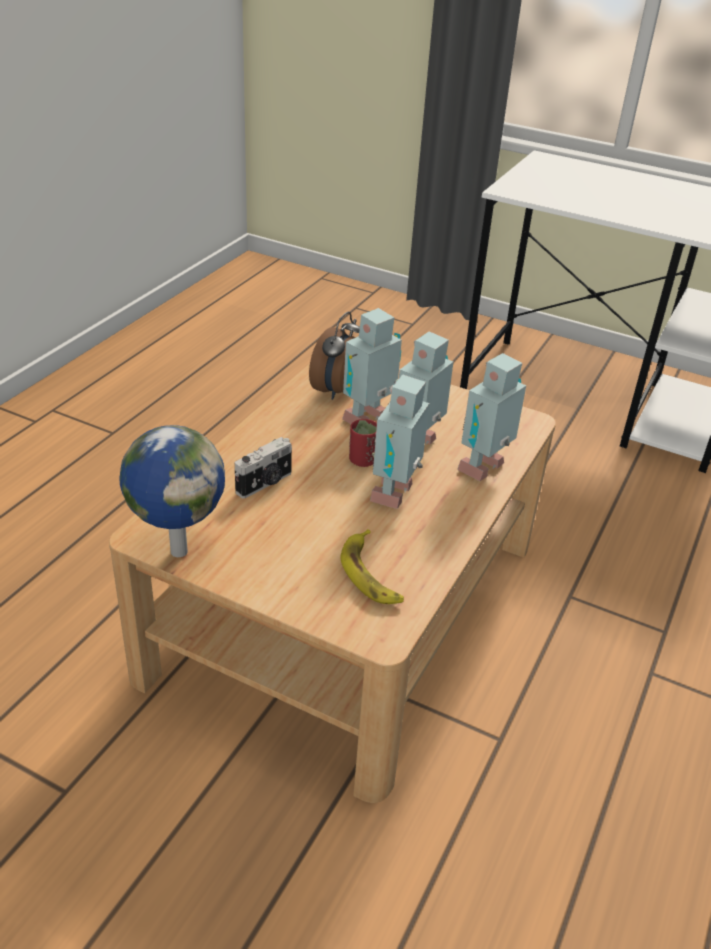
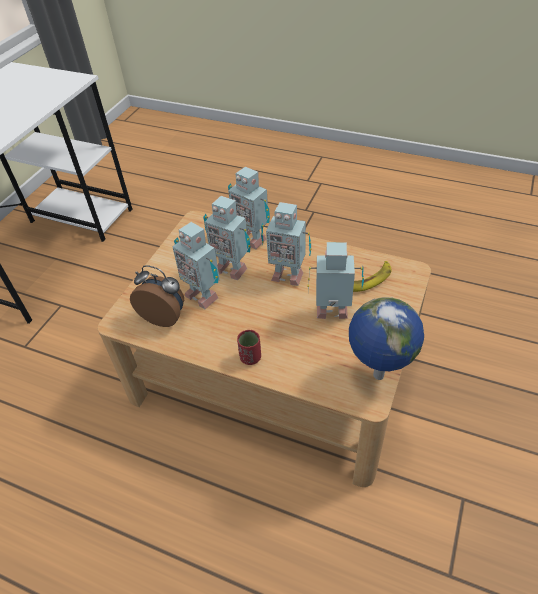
camera: 90 degrees left, 10 degrees up
(265, 483) = (292, 341): camera -> none
(304, 528) = (333, 314): none -> toy robot
(362, 460) = (254, 293): red cup -> red cup (250, 357)

